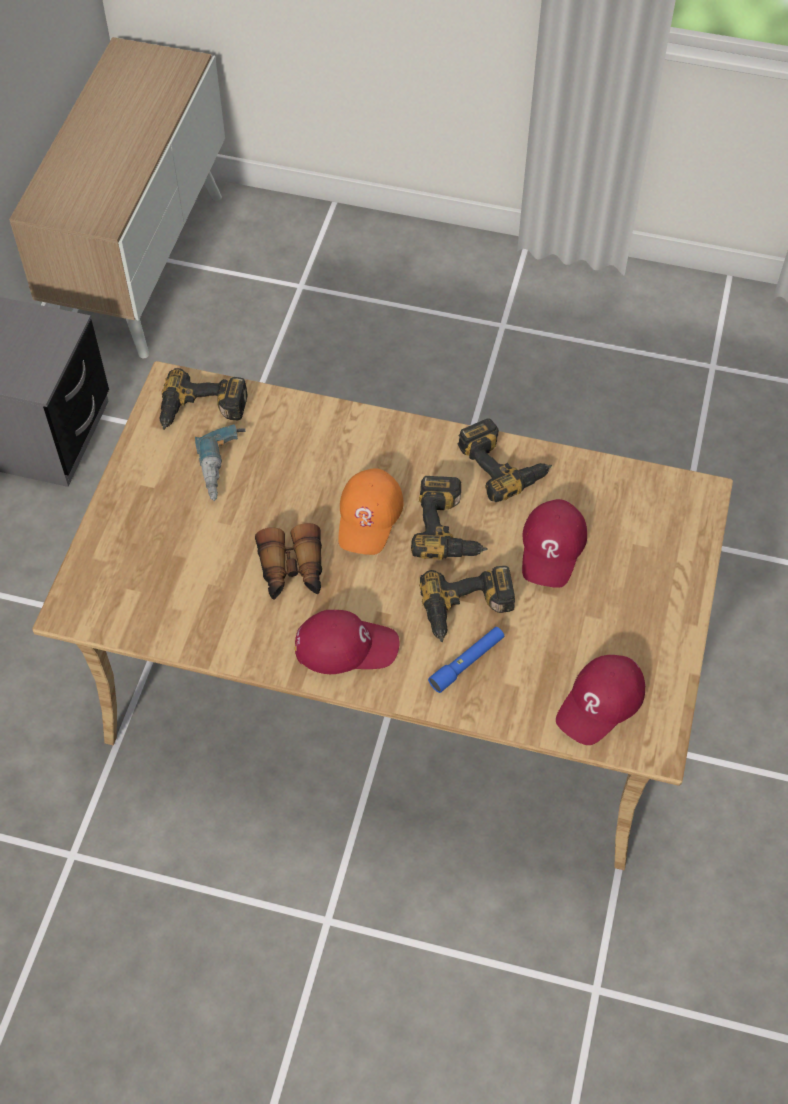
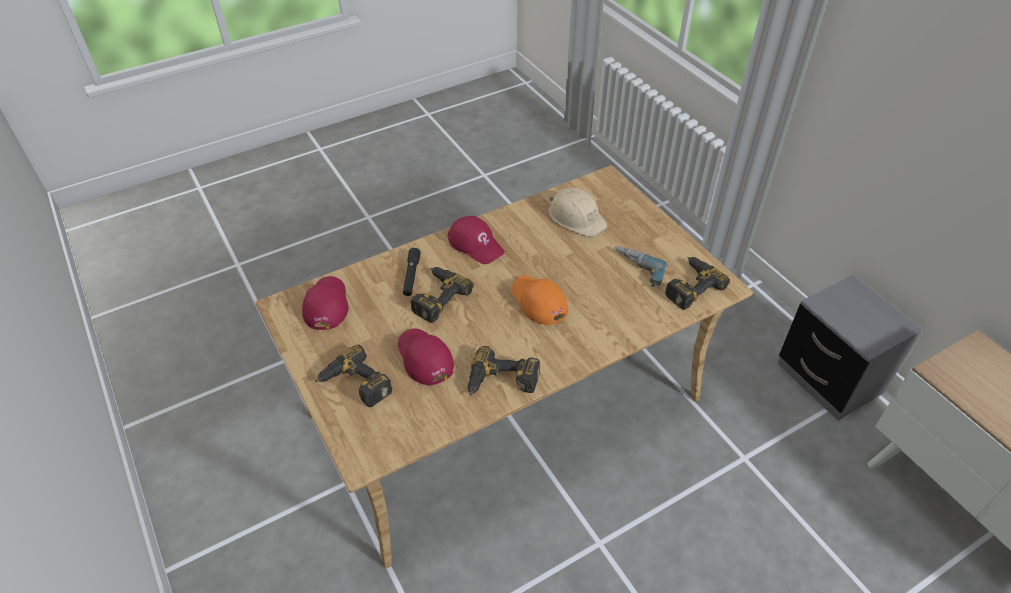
camera: 135 degrees right, 10 degrees down
(188, 585) = (576, 217): none -> beige hard hat
(292, 571) = (540, 253): binoculars -> none
(346, 646) = (476, 244): red cap -> red cap turned 90 degrees counterclockwise
(450, 527) = (491, 327): power drill -> power drill (354, 385)
(467, 662) = (411, 276): blue flashlight -> black flashlight

